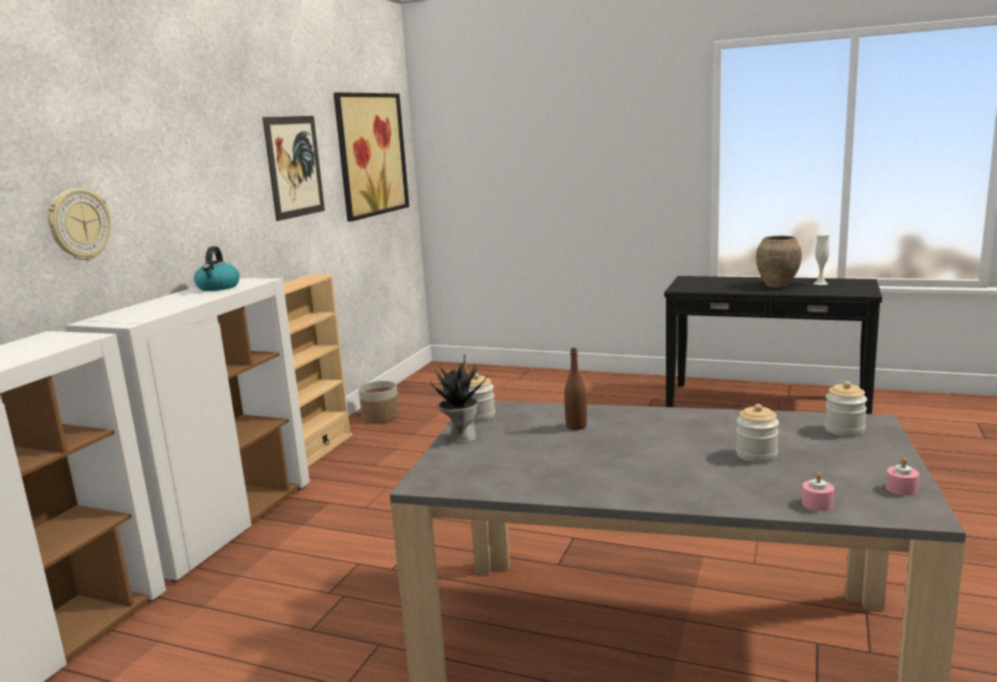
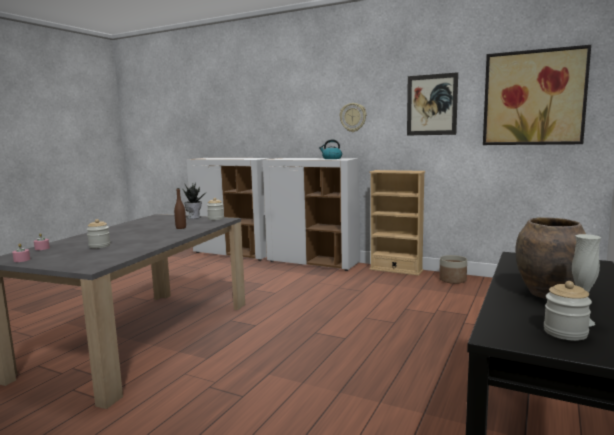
camera: 95 degrees right, 5 degrees down
(79, 224) = (293, 123): wall clock -> wall clock (353, 117)
(844, 429) = (94, 261): jar -> jar (565, 332)

